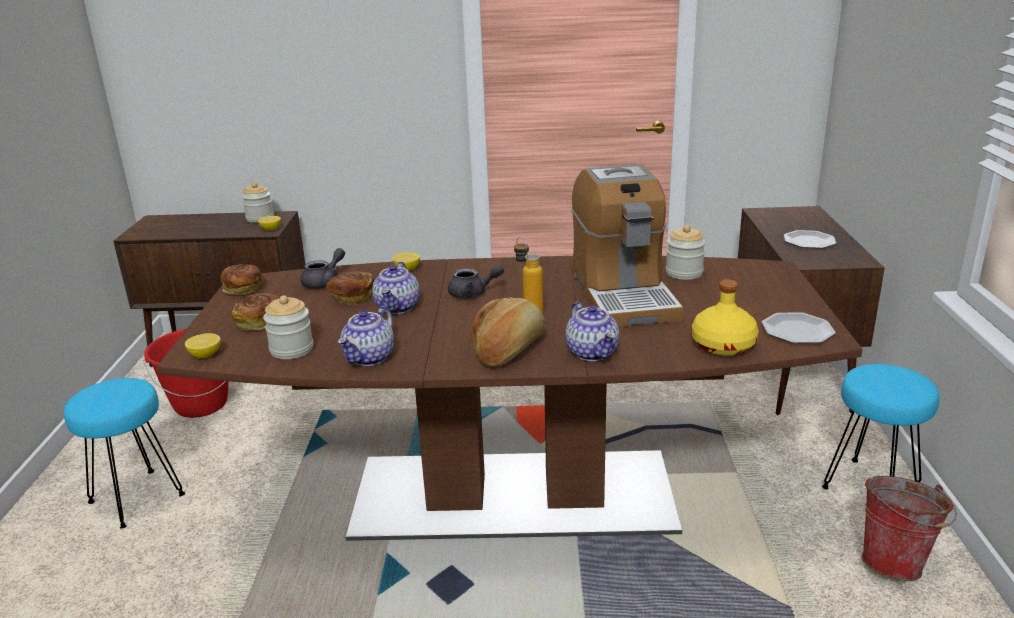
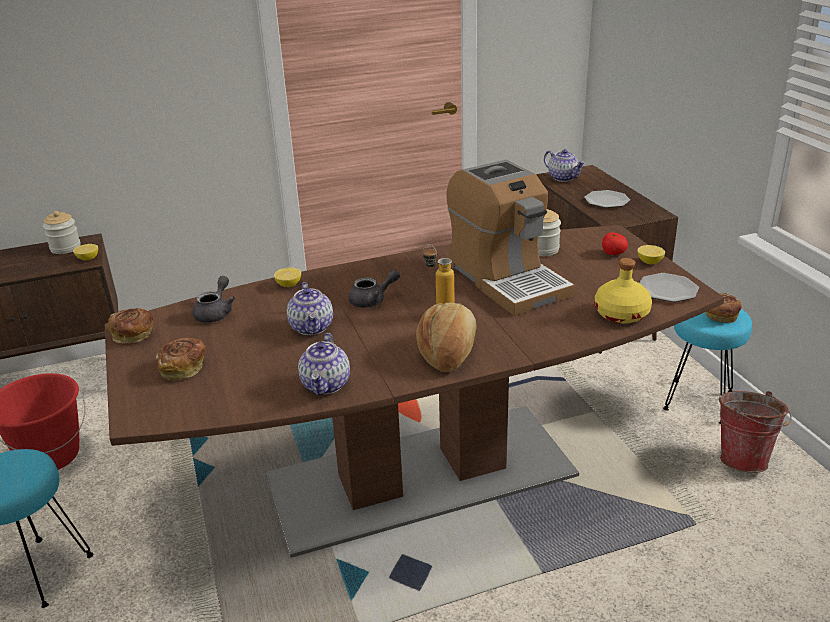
camera: 20 degrees left, 5 degrees up
(205, 355) = (154, 415): lemon -> lemon (649, 262)
(292, 350) = (241, 391): jar -> none
(352, 298) = (258, 325): bread -> bread (720, 316)
(593, 353) = (522, 341): teapot -> teapot (563, 178)
(761, 287) = (613, 253): none -> tomato

